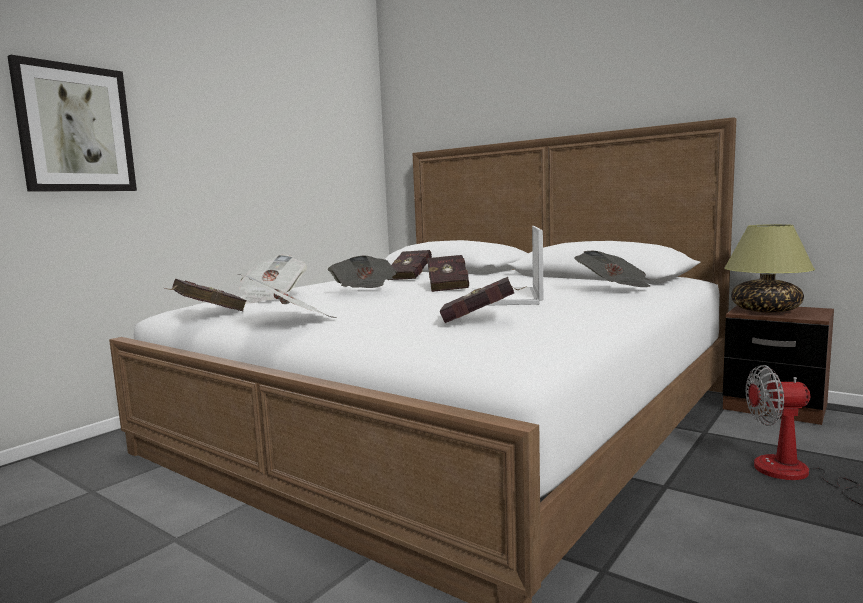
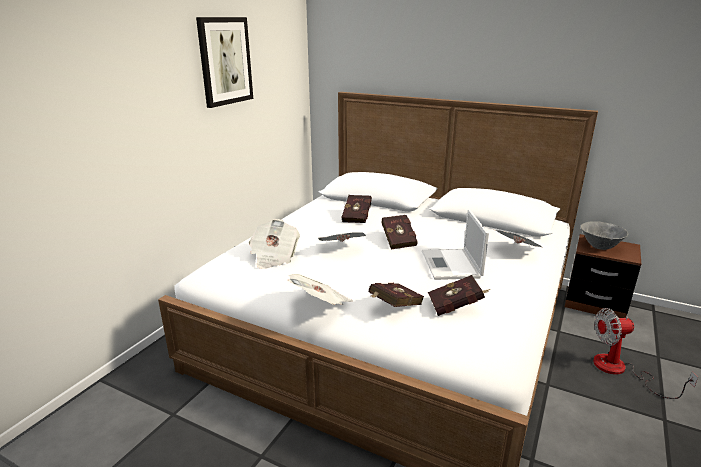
camera: 10 degrees left, 15 degrees up
(75, 129) = (102, 128): picture -> picture (225, 61)
(207, 312) = (243, 286): red book -> red book (393, 307)
(766, 310) = (600, 247): table lamp -> grey bowl

